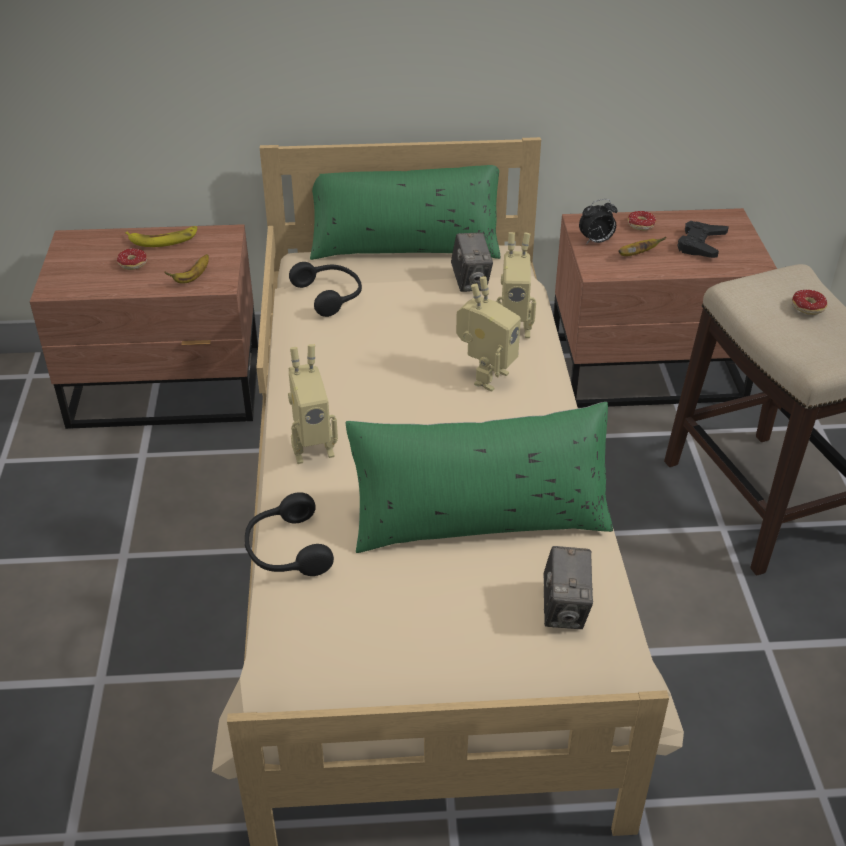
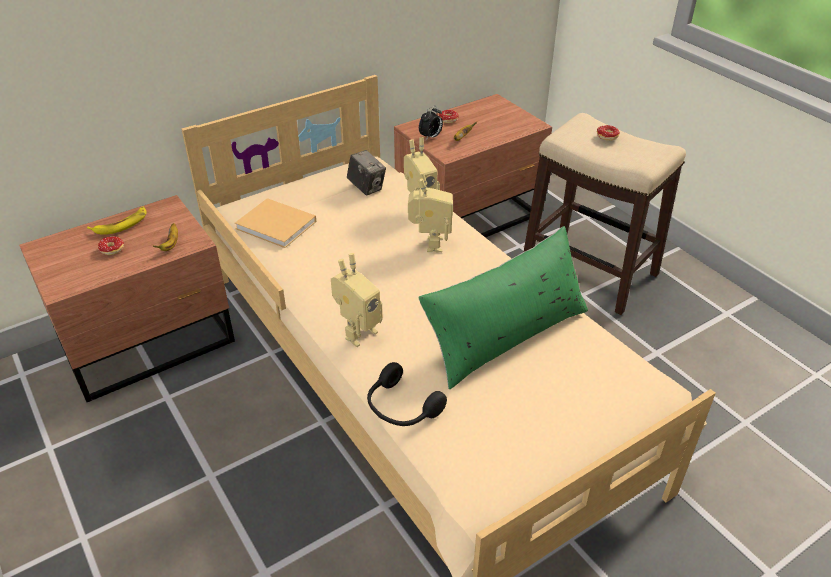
camera: 30 degrees left, 0 degrees up
(330, 295) = (278, 226): black headphones -> beige book
(405, 246) = (300, 178): green pillow -> none
(565, 610) = (603, 369): camera -> none
(700, 244) = (493, 121): black game controller -> none

